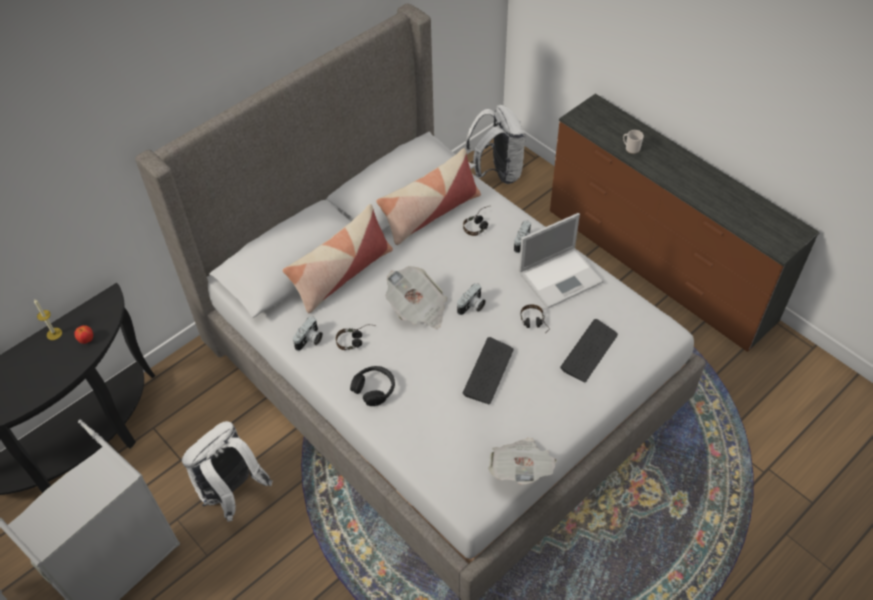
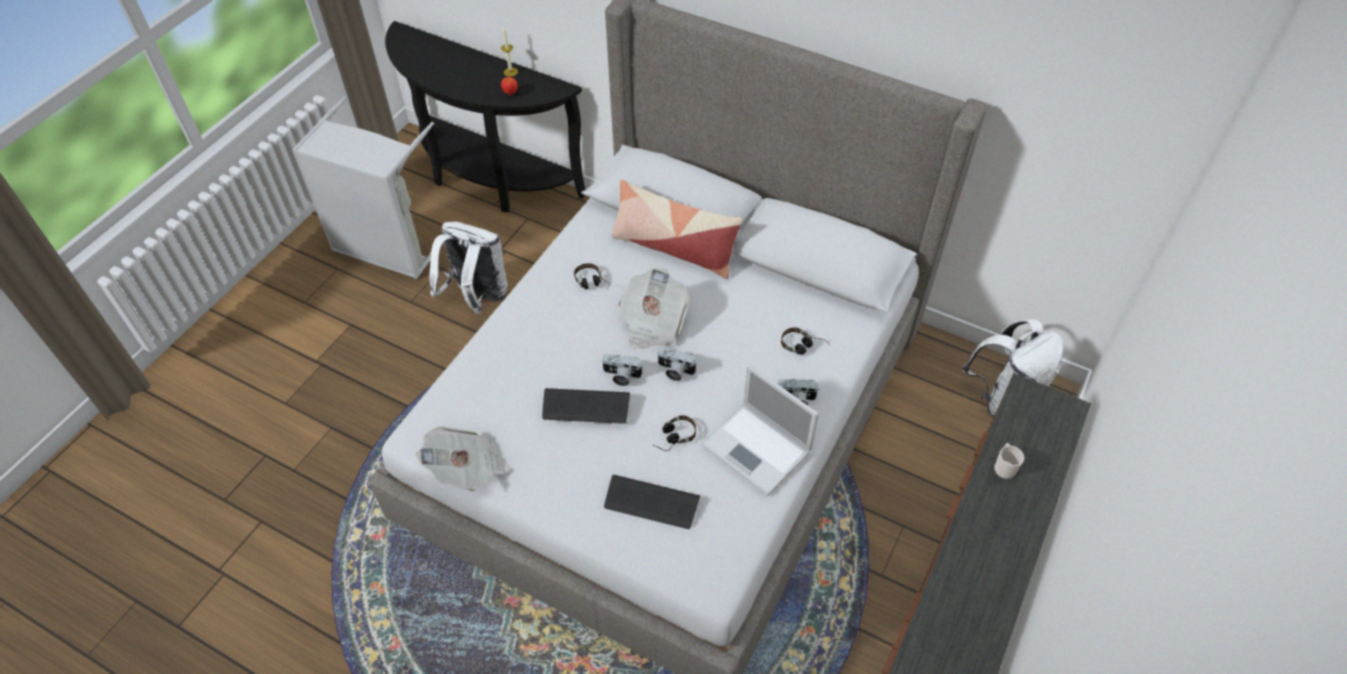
camera: 70 degrees right, 0 degrees up
(310, 340) = (579, 249): camera -> camera (621, 376)
(374, 389) = (535, 316): black headphones -> none
(430, 213) = (798, 297): pillow -> none

